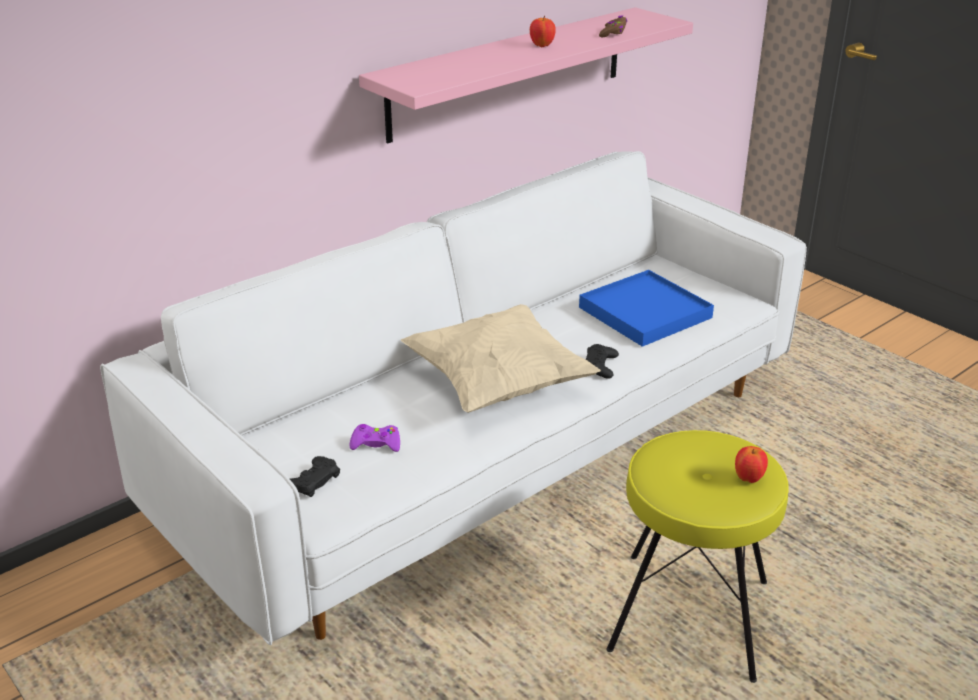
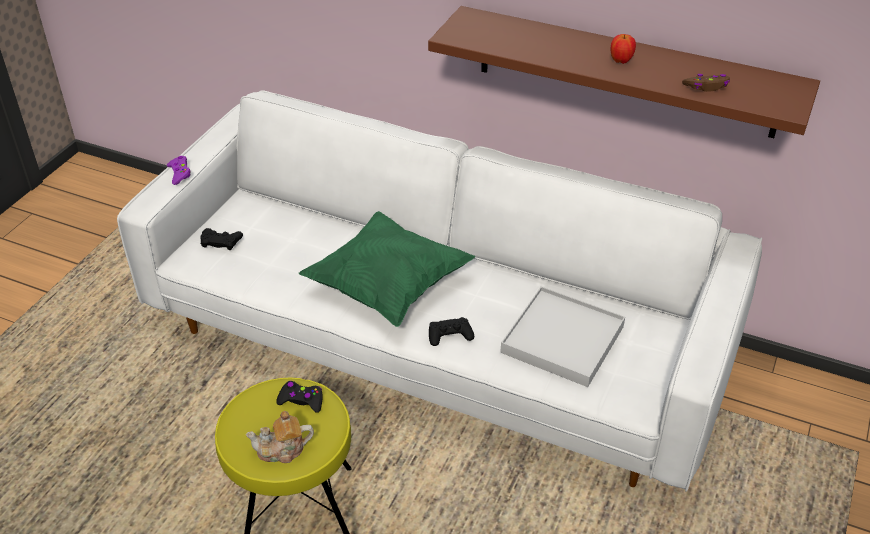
camera: 65 degrees right, 10 degrees up
(376, 444) = (276, 253): purple game controller -> purple game controller (180, 173)
(498, 384) = (388, 287): beige pillow -> green pillow
(509, 72) = (625, 72): pink shelf -> brown shelf
(644, 312) = (562, 339): blue tray -> white tray
(679, 451) = (301, 400): none -> black game controller
(748, 478) = (282, 450): apple -> teapot

